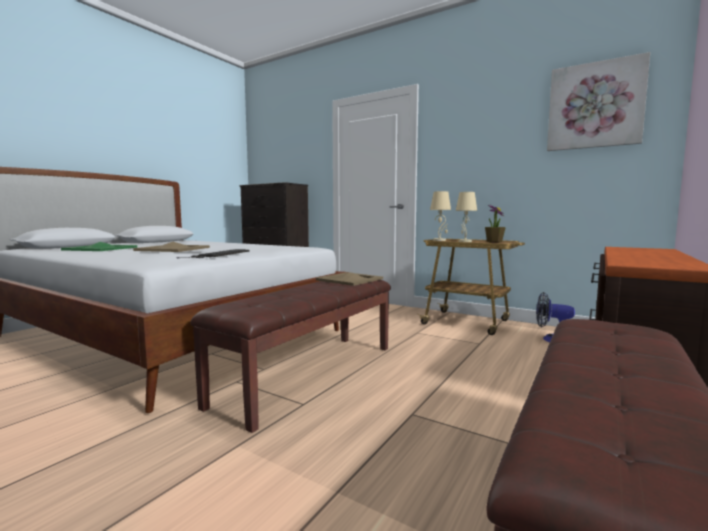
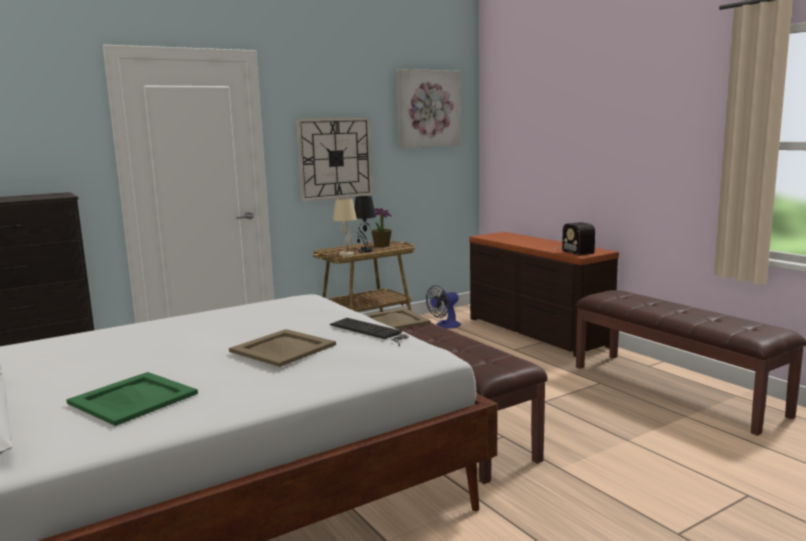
camera: 65 degrees left, 5 degrees up
(464, 241) = (365, 251): beige table lamp -> black table lamp
(476, 163) = (335, 158): none -> wall clock
(651, 262) = (573, 250): none -> radio

